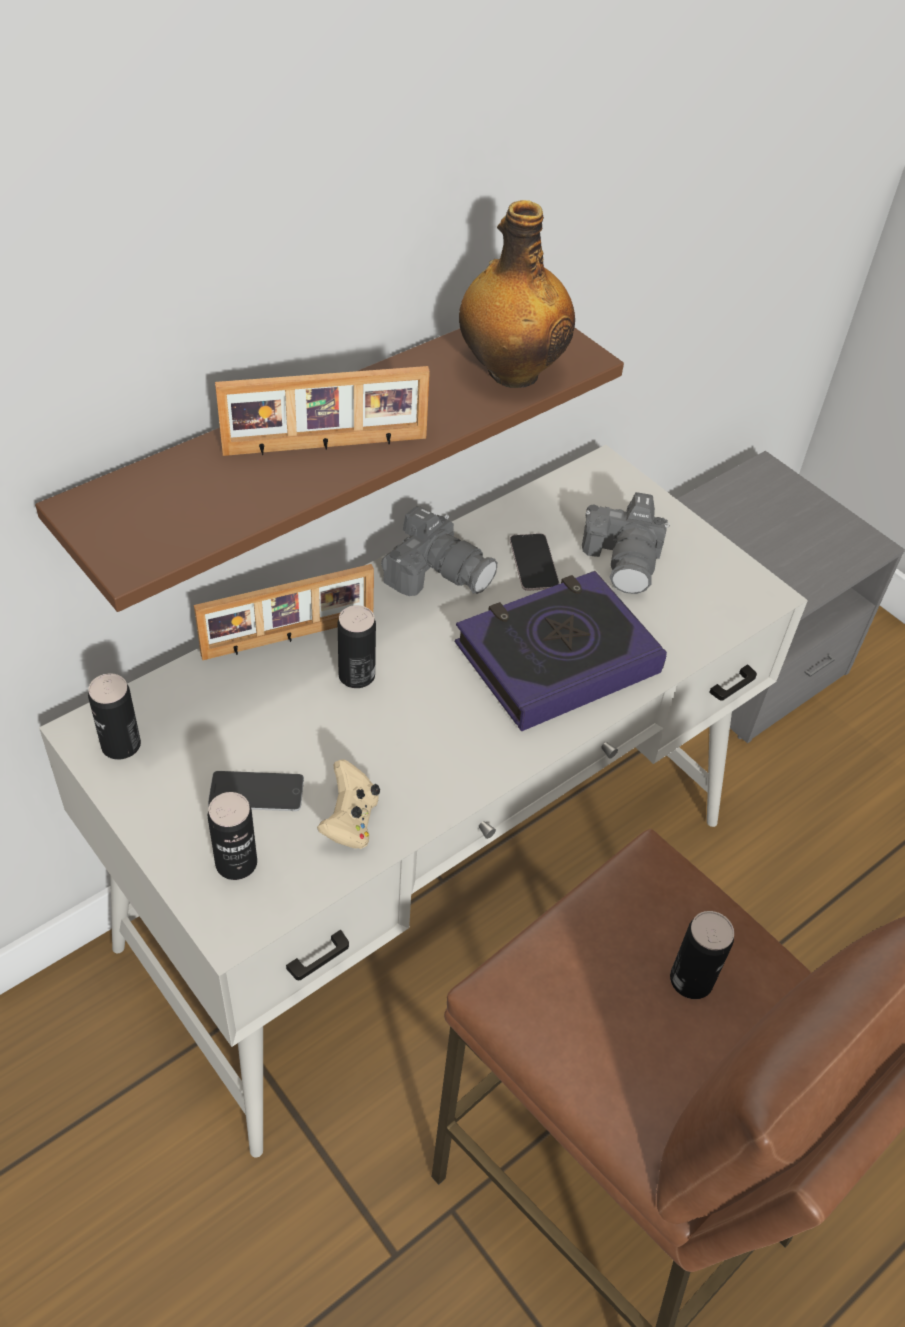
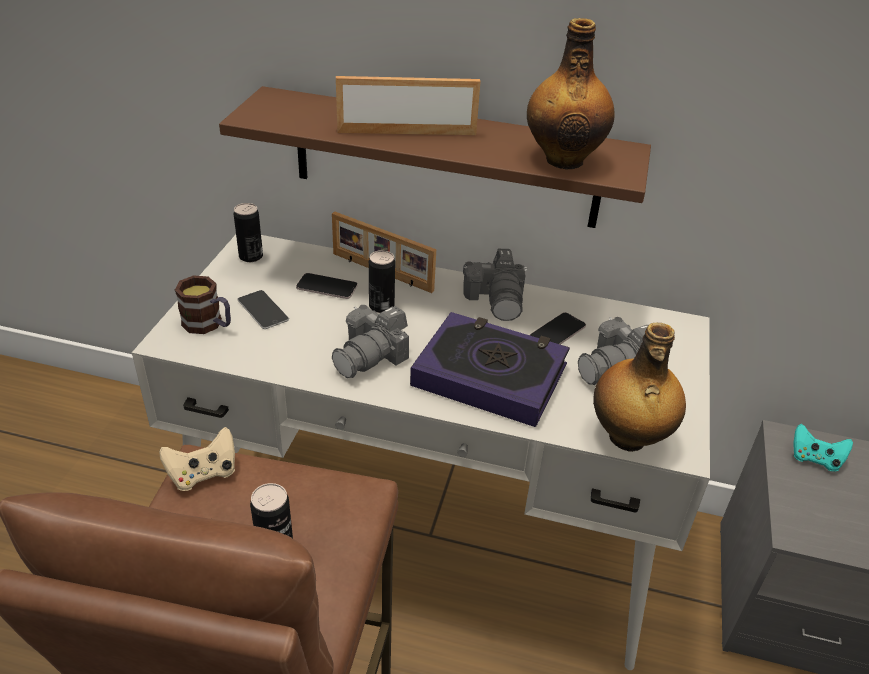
camera: 55 degrees right, 10 degrees down
(236, 863) = (208, 325): can -> mug
(268, 704) = (327, 287): none -> phone
(325, 446) = (407, 131): picture frame -> picture frame turned 135 degrees clockwise
(350, 821) = (273, 350): beige game controller -> beige game controller (203, 474)
(441, 736) = (371, 356): none -> camera
(722, 617) = (628, 438): none -> bottle
(725, 517) = (815, 459): none -> turquoise game controller

